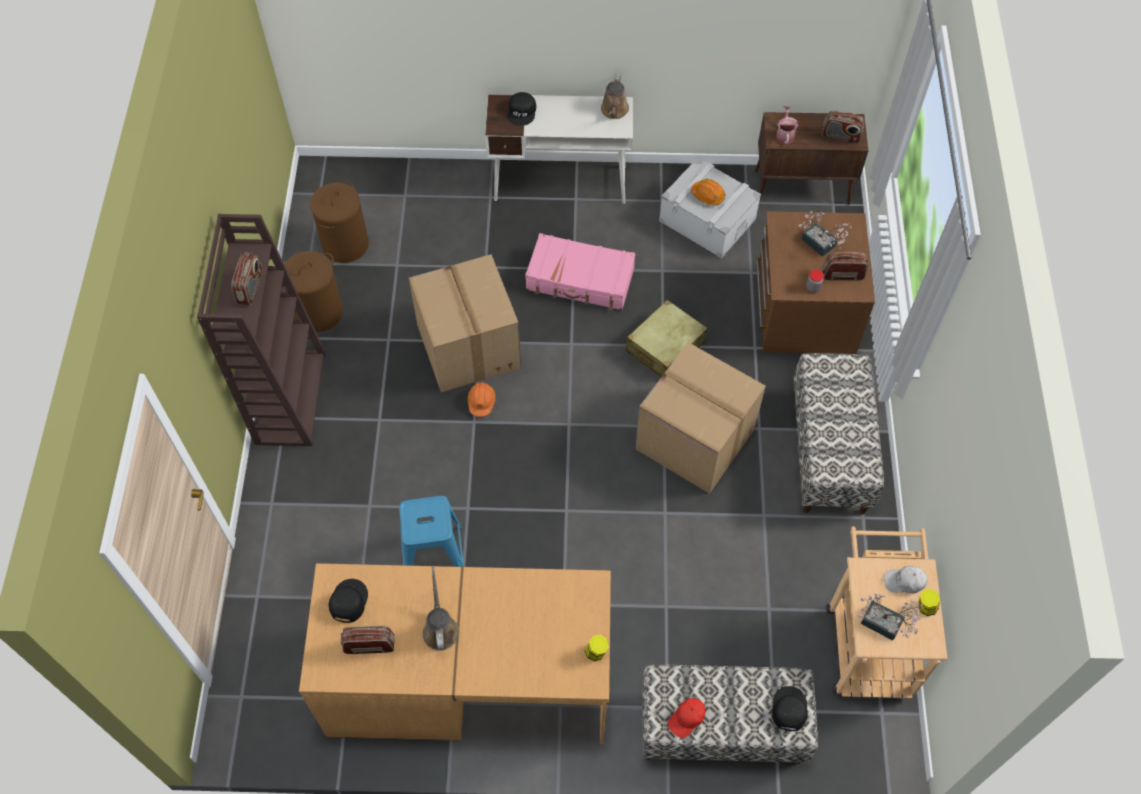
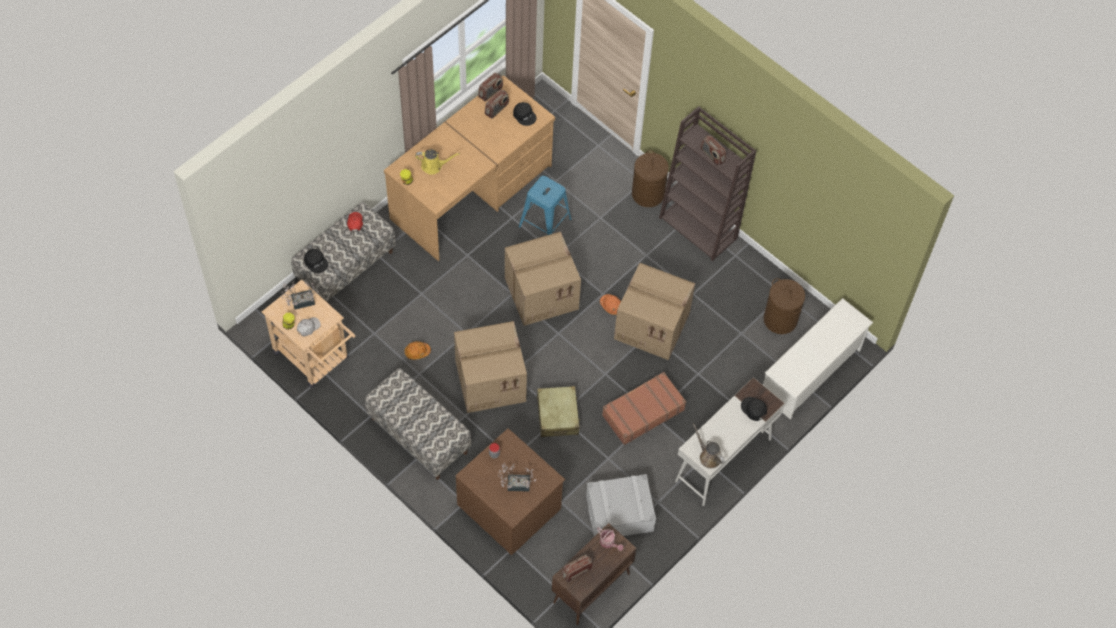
camera: 130 degrees right, 0 degrees up
(319, 312) = (743, 276): brown laundry basket -> brown laundry basket (648, 194)
(386, 180) = (811, 373): none -> white shoe rack
(440, 628) = (477, 137): brown watering can -> none
(533, 481) = (542, 292): none -> cardboard box
(540, 640) = (434, 166): none -> yellow watering can
(580, 280) = (642, 412): pink suitcase -> brown suitcase
(708, 195) = (622, 498): orange hard hat -> orange hard hat (417, 352)
(842, 274) = (487, 476): radio -> radio (490, 92)

